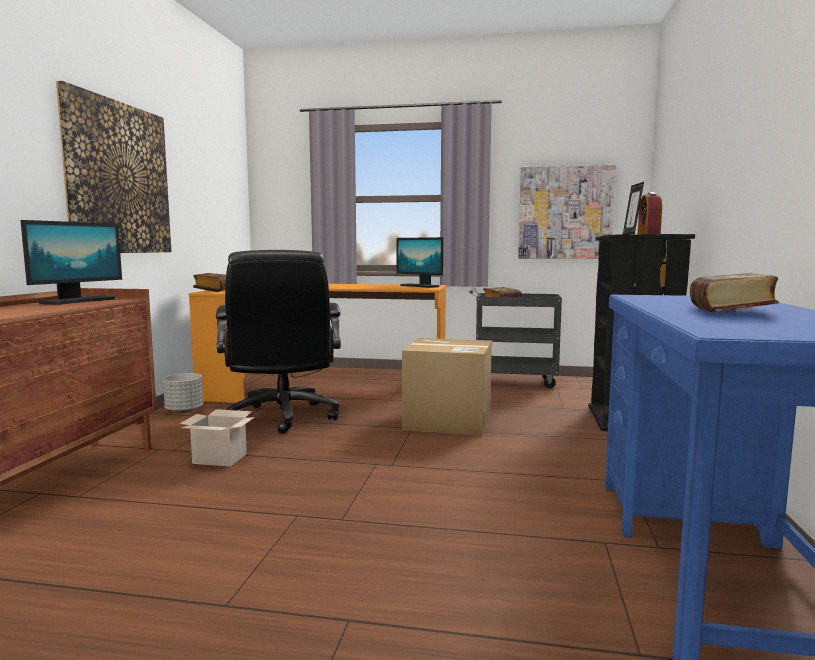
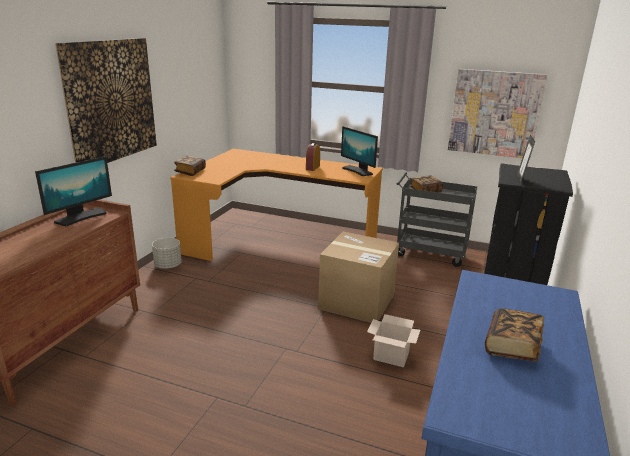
camera: 10 degrees right, 15 degrees up
(221, 458) = (182, 327): cardboard box -> cardboard box (392, 355)
(282, 418) = (234, 284): black office chair -> none
(648, 234) = (537, 180): alarm clock -> alarm clock (312, 167)

